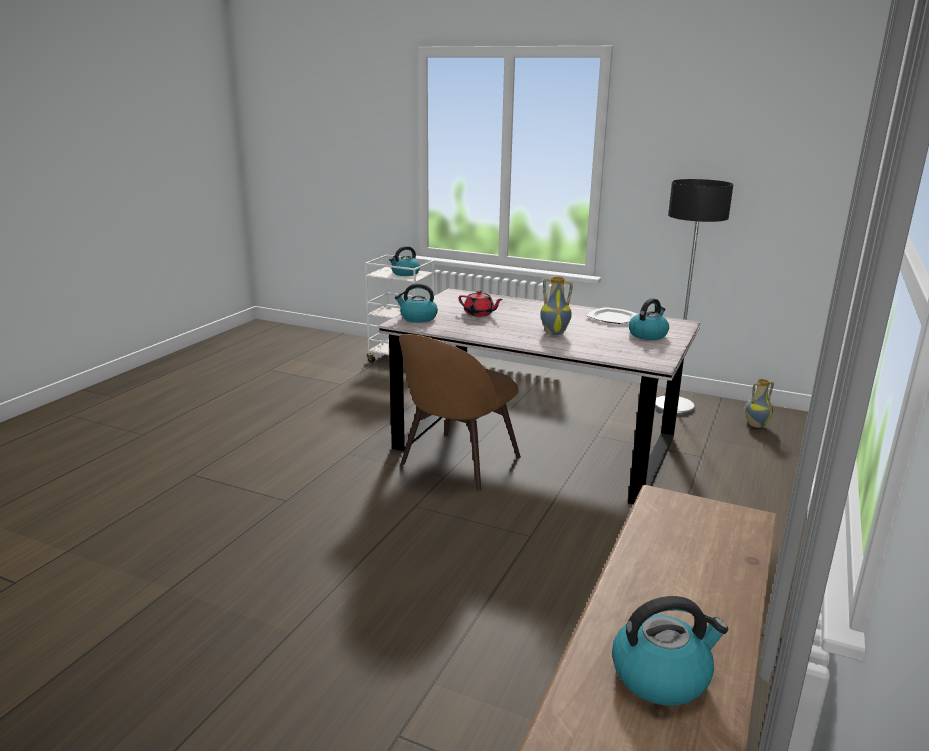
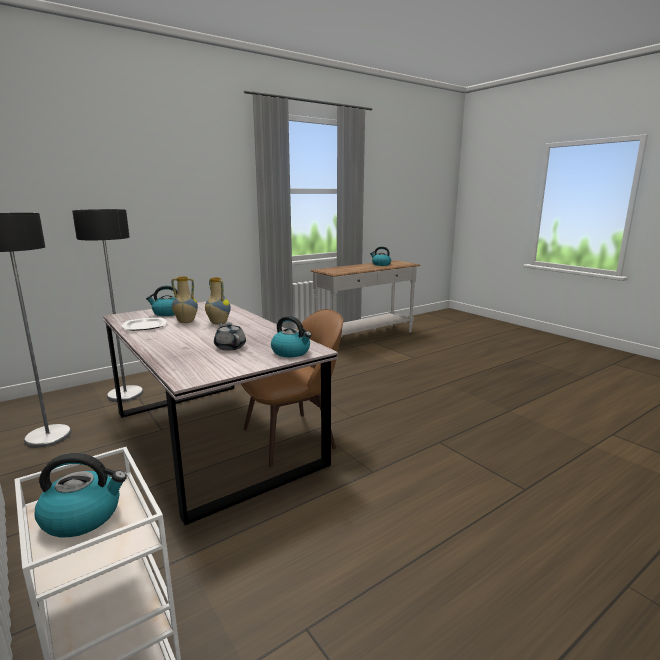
camera: 150 degrees left, 5 degrees down
(479, 314) = (230, 347): red teapot -> grey teapot
(729, 456) = (125, 394): none -> floor lamp
(755, 425) = (50, 406): vase -> vase (185, 322)

